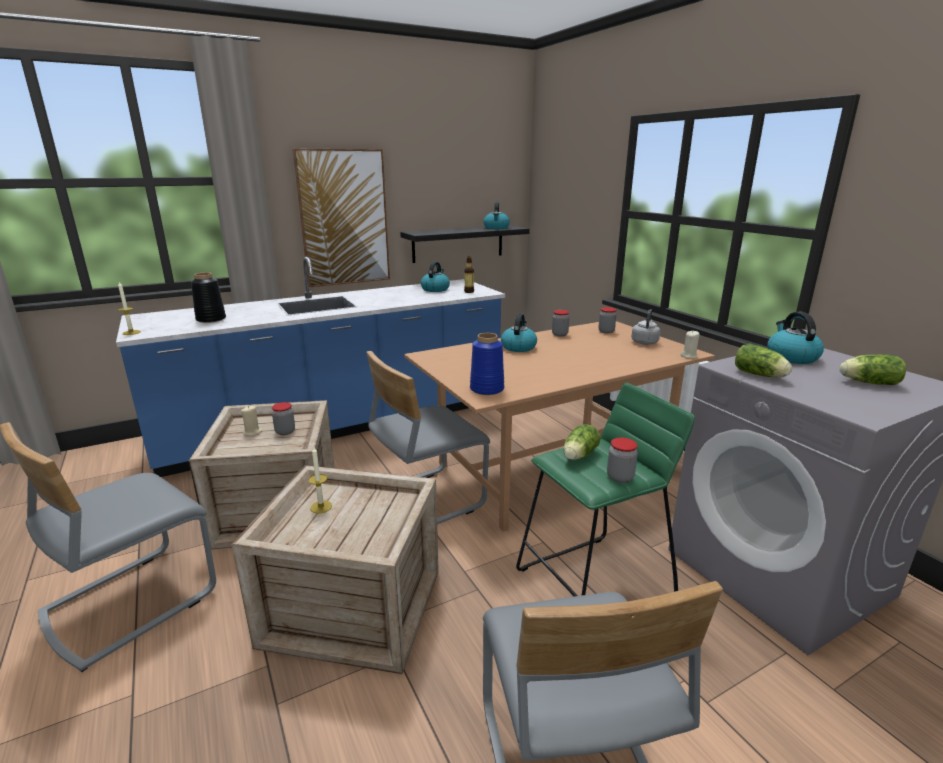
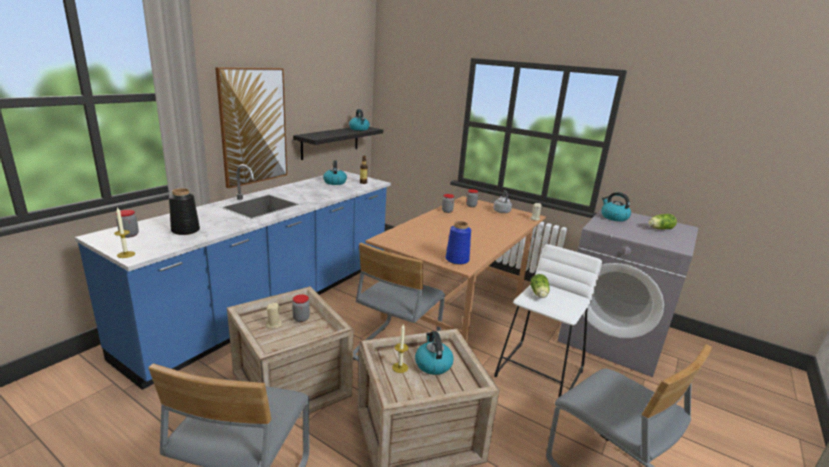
camera: 30 degrees left, 0 degrees up
(518, 347) = (434, 224): kettle -> kettle (433, 364)
(594, 586) = (539, 373): green stool -> white stool
(620, 477) = (572, 303): jar -> jar (129, 235)
(760, 375) = (616, 231): lettuce -> none

